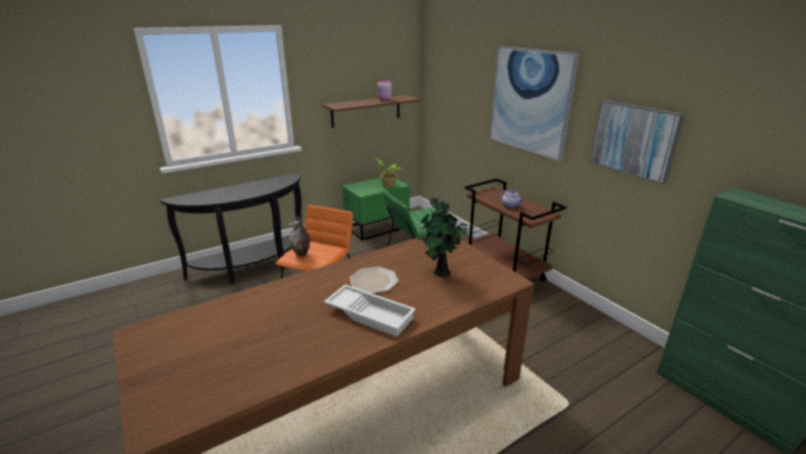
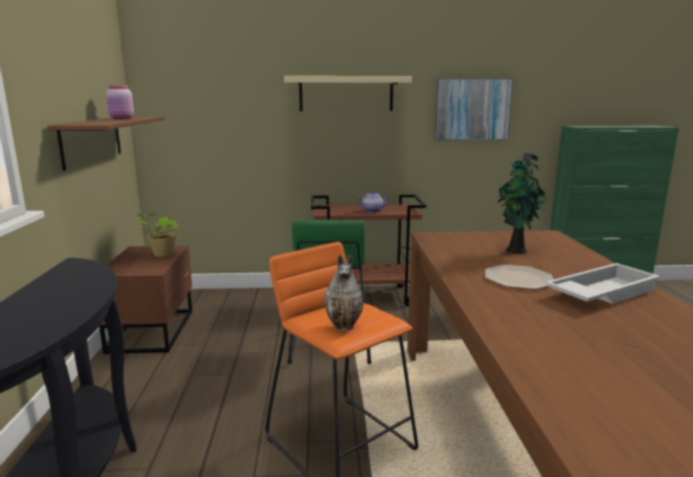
camera: 60 degrees left, 10 degrees down
(378, 227) = (154, 330): green nightstand -> brown nightstand
(530, 101) = (346, 94): picture -> beige shelf

